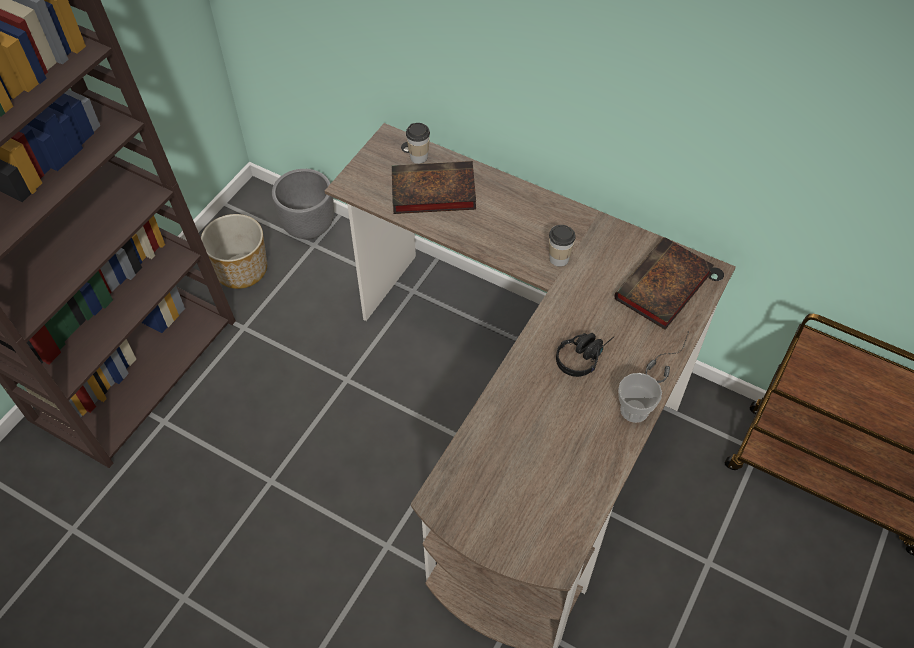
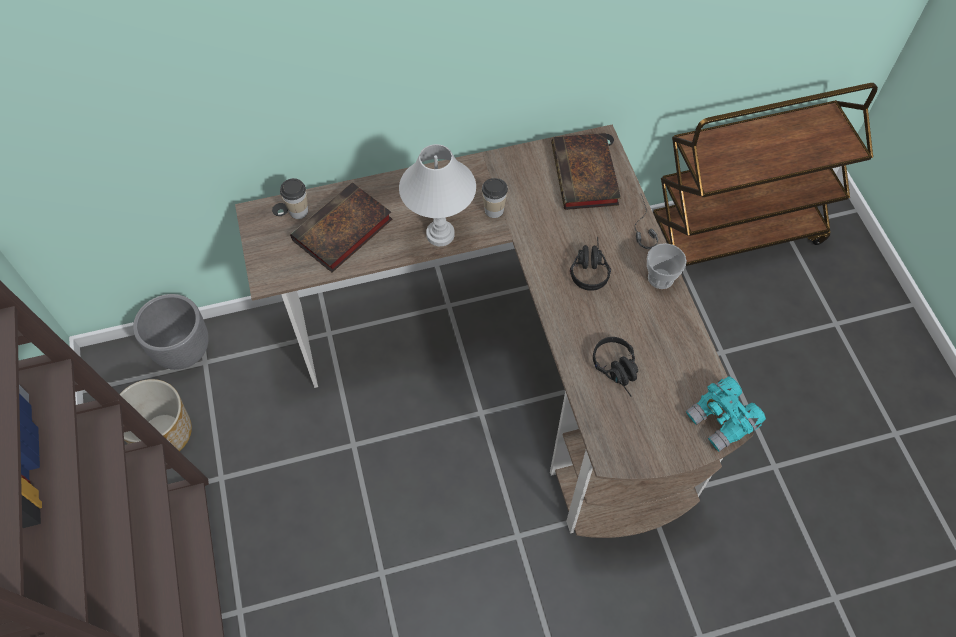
camera: 45 degrees left, 5 degrees up
(497, 245) = (440, 235): none -> white table lamp
(516, 447) = (618, 371): none -> black headphones
(554, 555) = (722, 421): none -> turquoise binoculars

